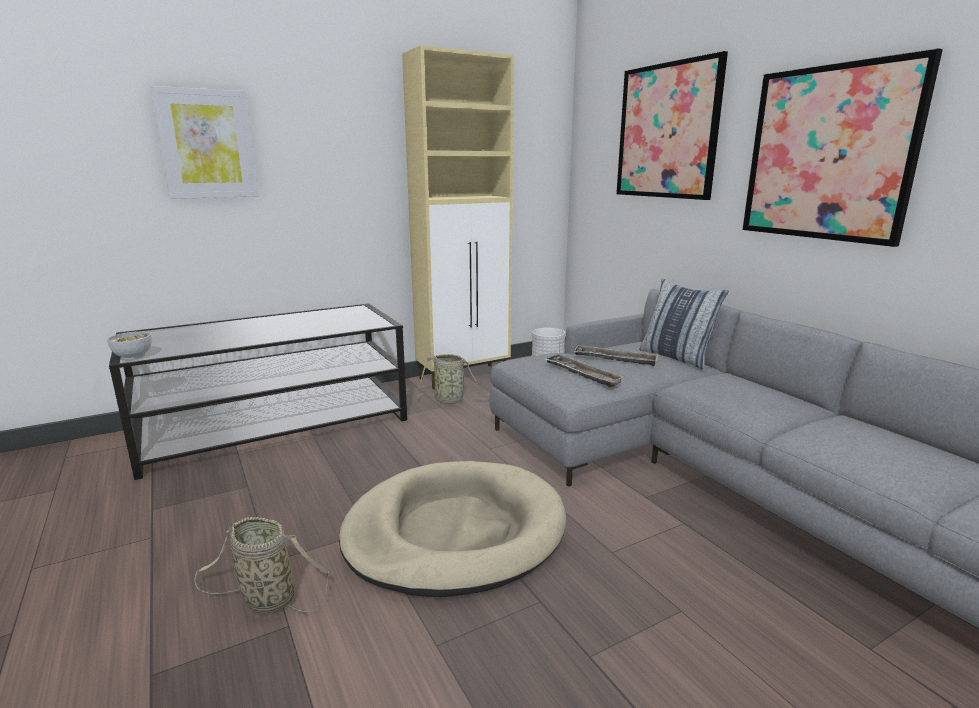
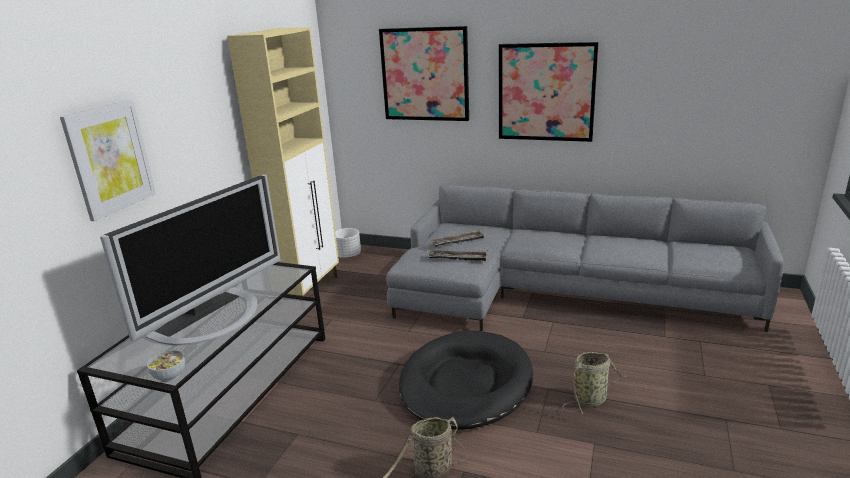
camera: 40 degrees left, 5 degrees up
(250, 332) = (213, 318): none -> television
(451, 401) = (331, 312): basket -> basket (591, 399)
(454, 532) = (465, 384): beige dog bed -> black dog bed
(676, 357) = (481, 227): pillow -> none

